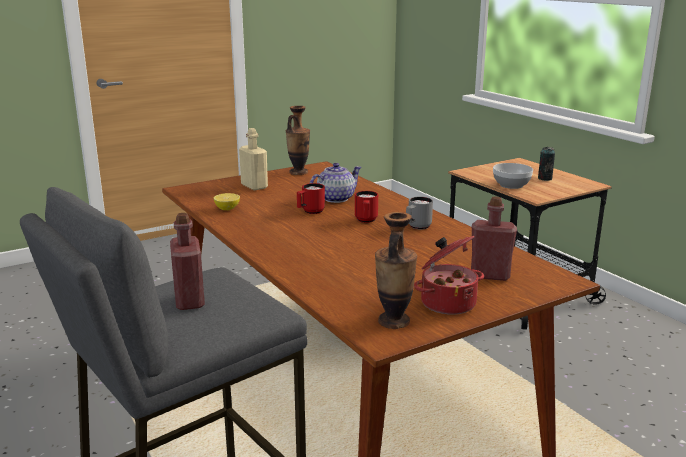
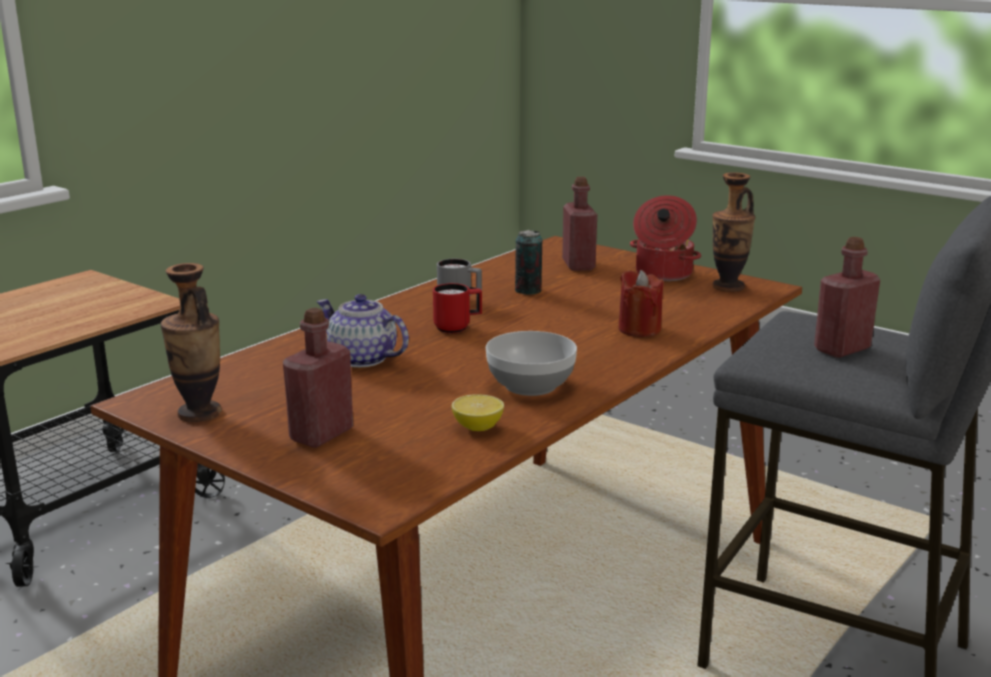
camera: 110 degrees left, 0 degrees up
(254, 186) = (321, 434): beige bottle -> red bottle
(310, 212) = (444, 364): red mug -> none
(319, 265) = (639, 329): none -> red candle
(511, 185) = (93, 318): bowl -> bowl (532, 385)
(545, 179) = (51, 301): can -> can (528, 291)

